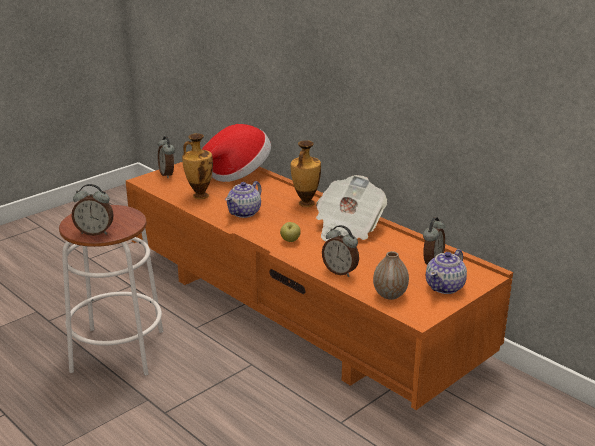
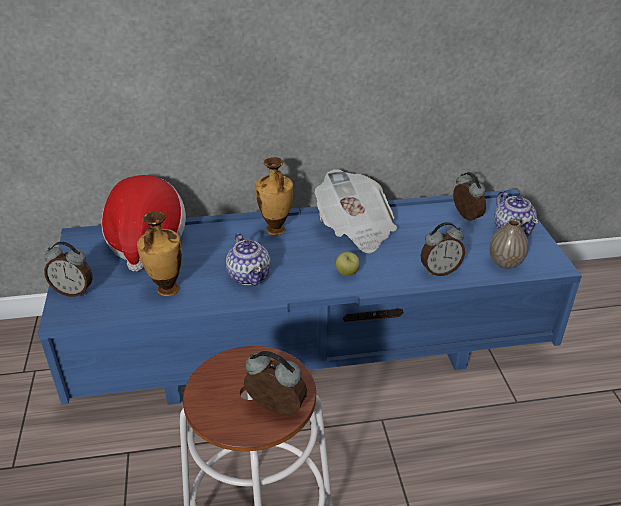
camera: 55 degrees left, 10 degrees up
(95, 232) = (275, 410): alarm clock -> alarm clock turned 105 degrees counterclockwise
(298, 306) = (311, 338): orange tv stand -> blue tv stand

